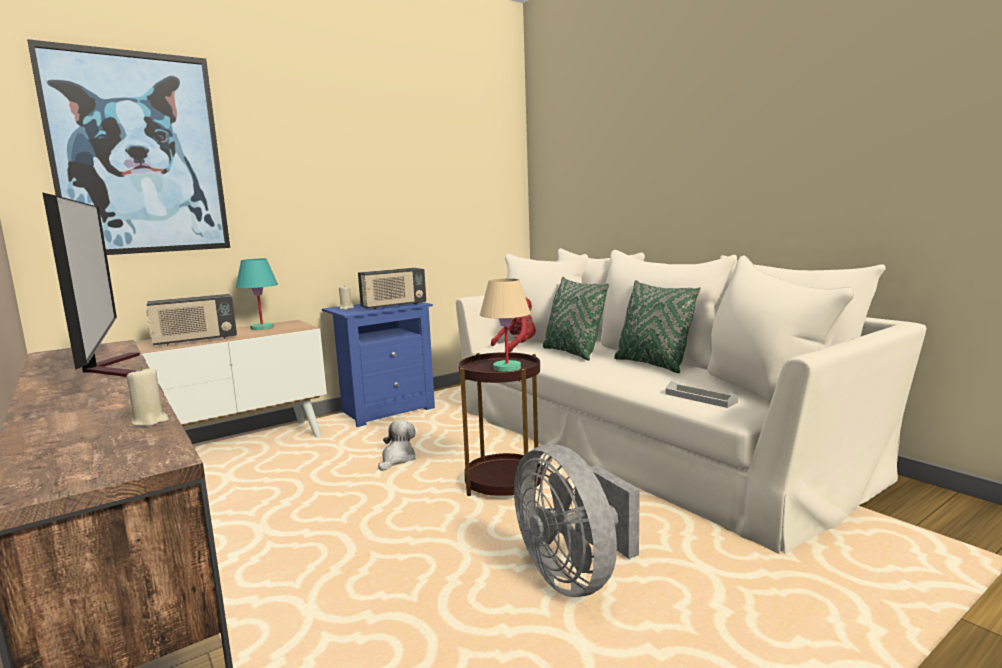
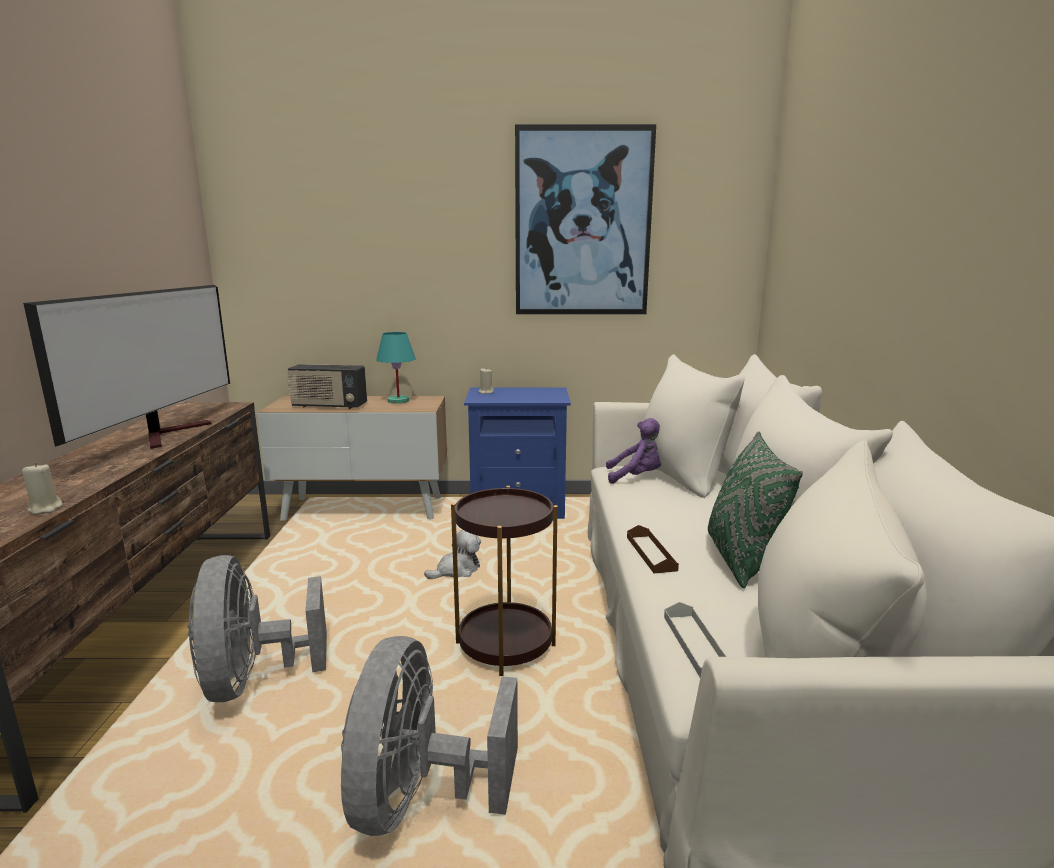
camera: 35 degrees right, 5 degrees up
(138, 154) = (312, 227): picture -> picture (582, 223)
(328, 580) = (253, 679): none -> grey fan
(393, 306) = (530, 398): radio -> none
(506, 368) = (508, 516): beige table lamp -> none
(518, 346) = (636, 477): red plush toy -> purple plush toy
(572, 353) = (676, 506): green pillow -> none
(603, 374) = (651, 553): none -> brown tray

